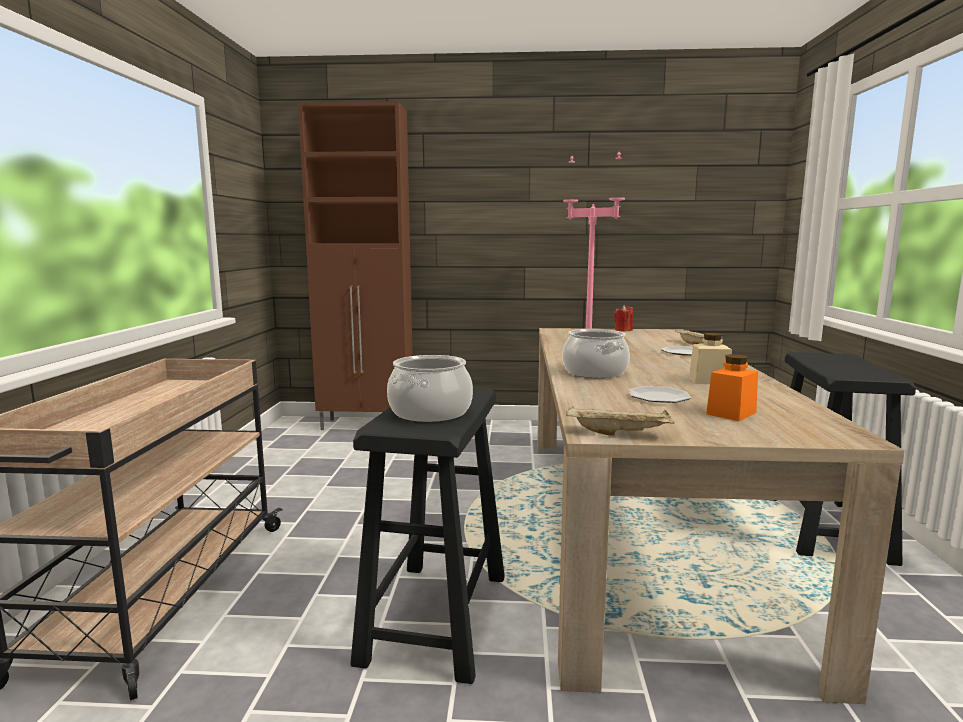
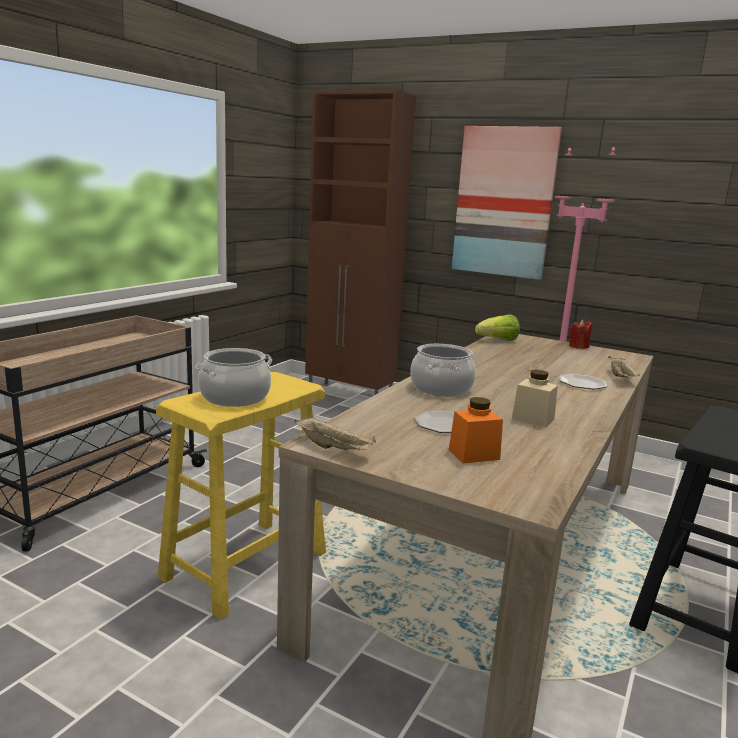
camera: 25 degrees right, 5 degrees up
(437, 616) = (246, 565): black stool -> yellow stool
(506, 211) = (504, 202): none -> picture
(558, 334) = (498, 340): none -> lettuce

